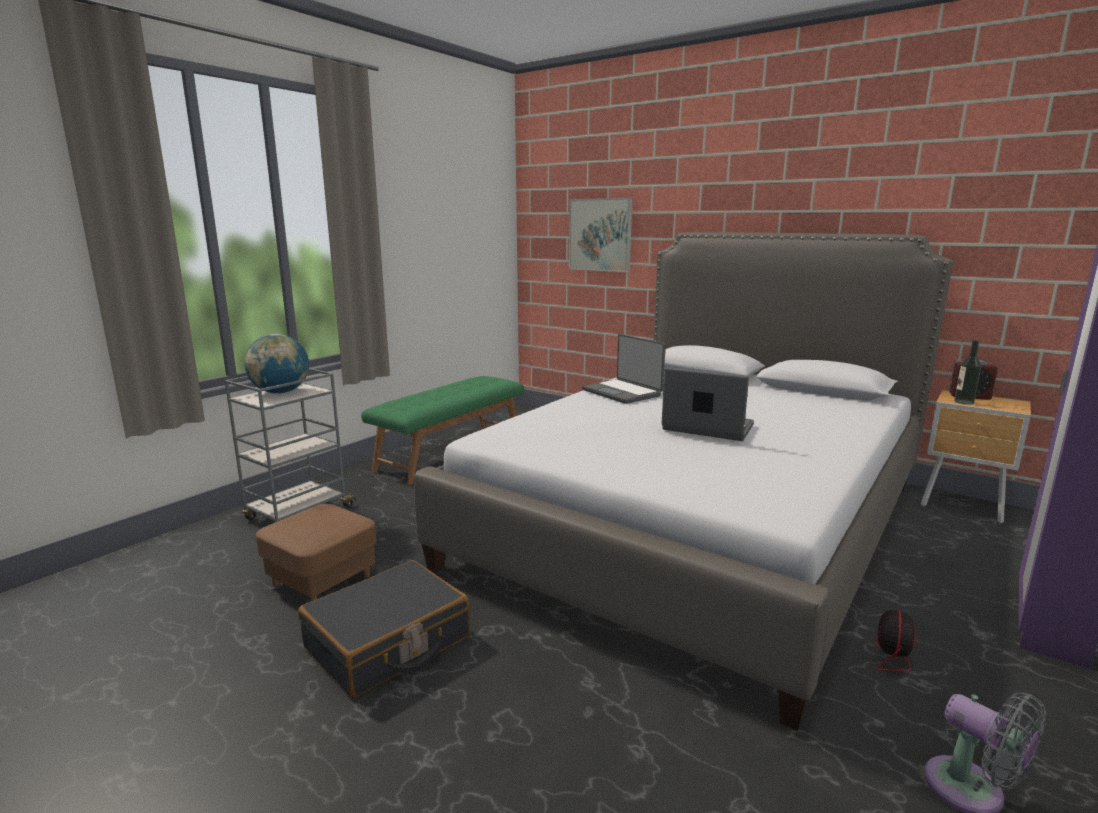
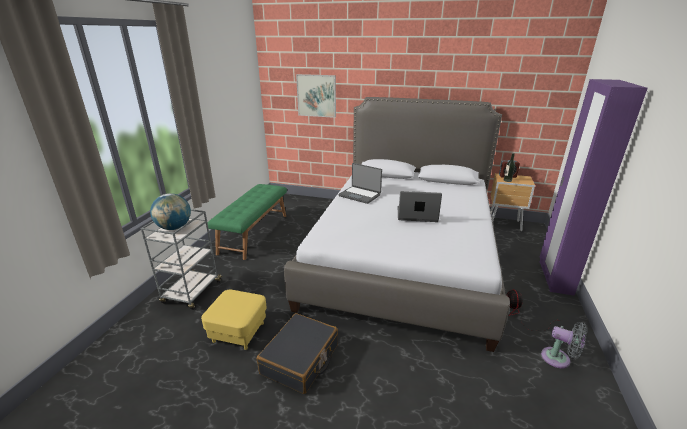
camera: 20 degrees left, 10 degrees up
(322, 579) = (238, 332): brown ottoman -> yellow ottoman

